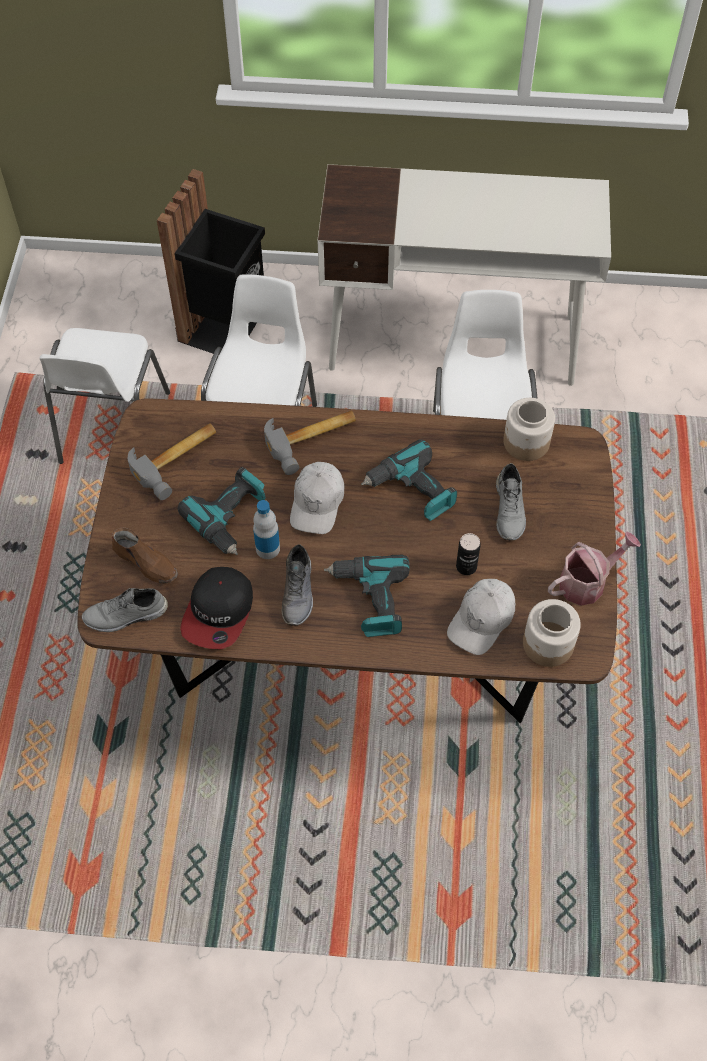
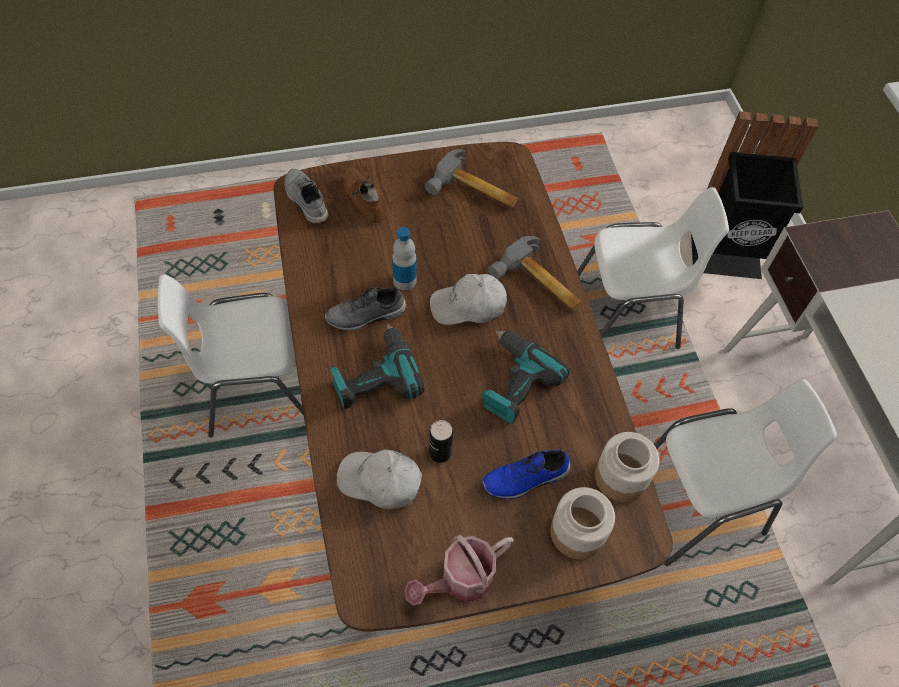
camera: 70 degrees right, 0 degrees up
(112, 430) = (578, 210): white chair -> white chair (257, 391)
(146, 562) = (362, 199): brown shoe -> brown shoe turned 135 degrees clockwise
(219, 612) = (327, 262): cap -> none
(231, 518) = (428, 245): power drill -> none
(510, 509) = (526, 480): grey shoe -> blue shoe
(548, 644) = (369, 554): jar -> jar (576, 533)
(587, 582) = (460, 580): watering can -> watering can turned 105 degrees clockwise

